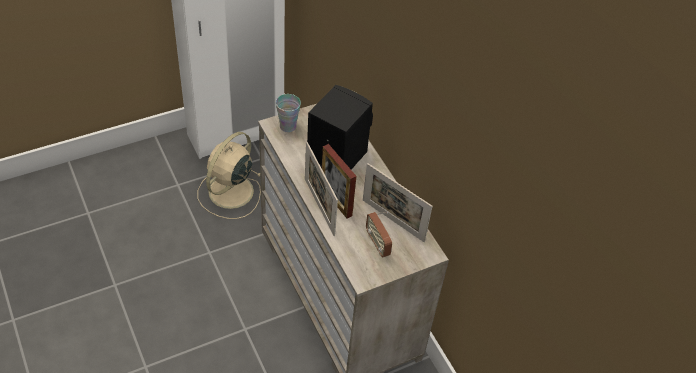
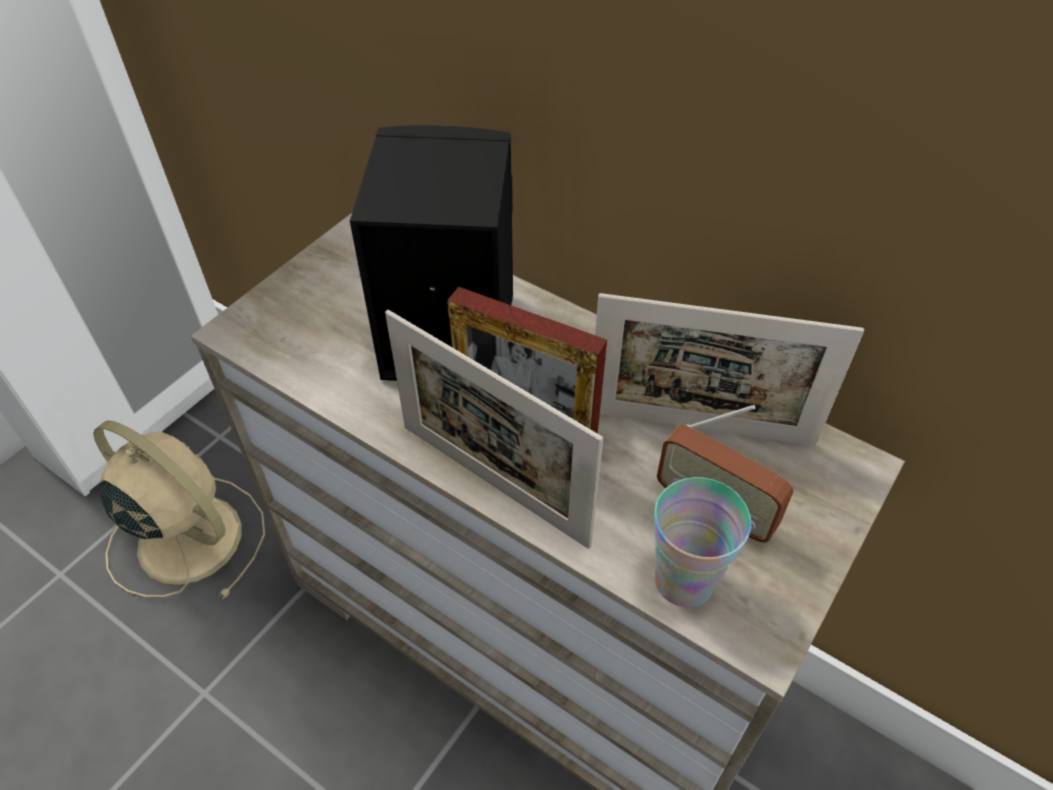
camera: 25 degrees left, 0 degrees up
(229, 193) = (186, 536): beige fan -> beige fan turned 120 degrees clockwise
(288, 126) = (278, 317): cup -> cup (684, 581)

